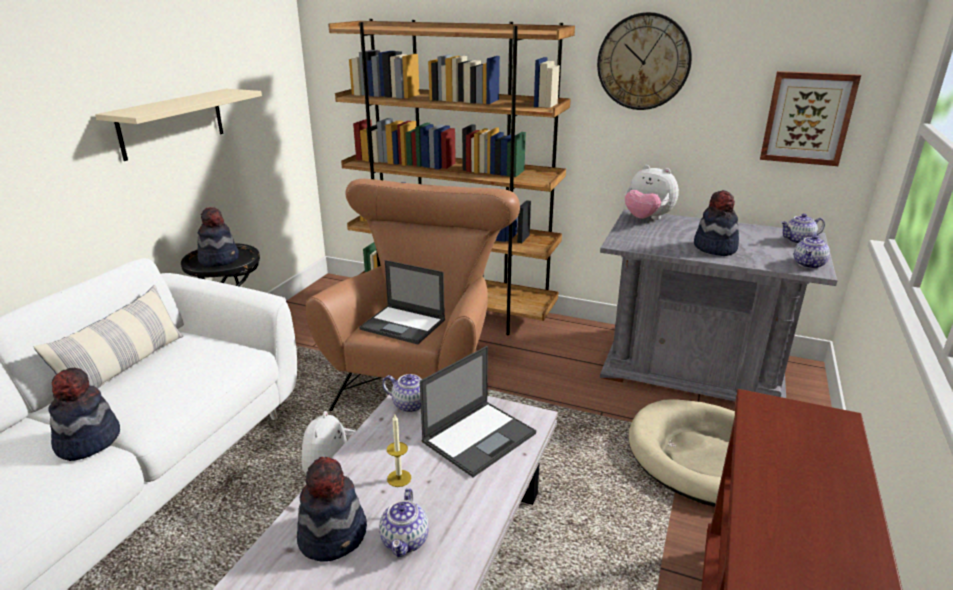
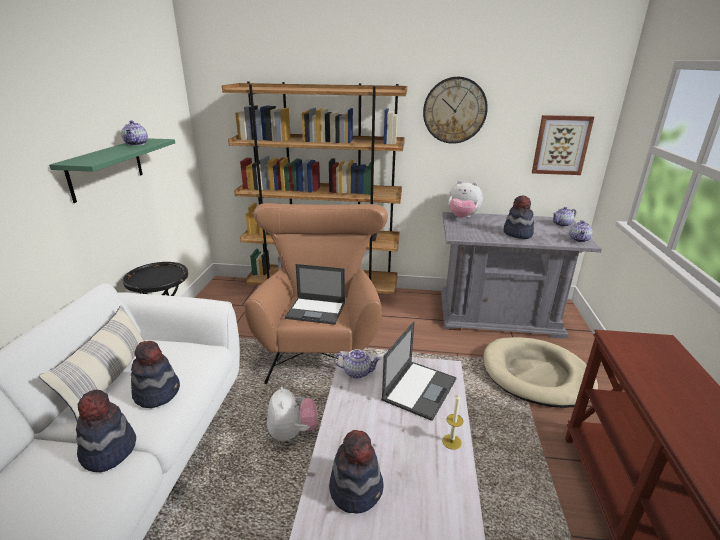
camera: 15 degrees left, 0 degrees up
(172, 123) = (106, 168): beige shelf -> green shelf
(219, 259) = (155, 276): hat -> hat (157, 392)
(399, 478) = (380, 432): candle -> candle (451, 441)
(405, 541) = (412, 481): teapot -> teapot (137, 144)

